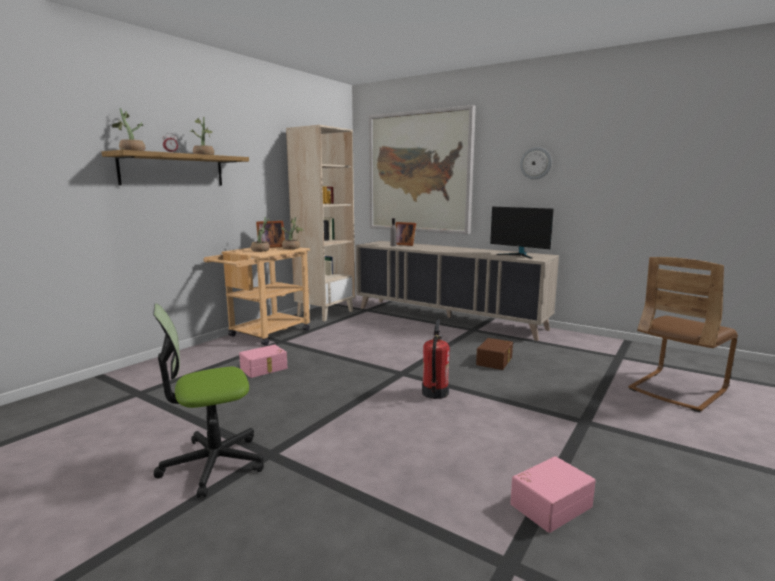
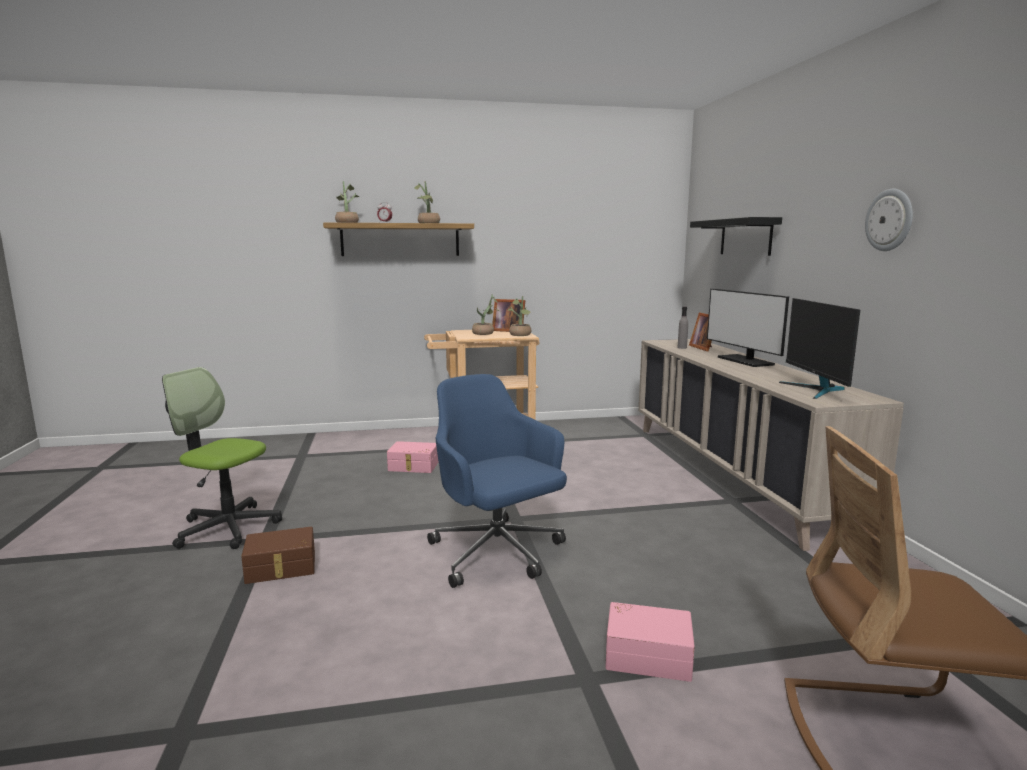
camera: 45 degrees right, 0 degrees up
(325, 313) = (590, 426): beige bookcase -> none
(419, 172) = (745, 237): picture -> black shelf
(435, 393) = (497, 553): fire extinguisher -> blue office chair
(446, 248) = (745, 361): none -> monitor
(495, 361) = (660, 551): brown storage box -> brown storage box (281, 568)
(549, 504) = (325, 721): pink storage box -> pink storage box (647, 654)

